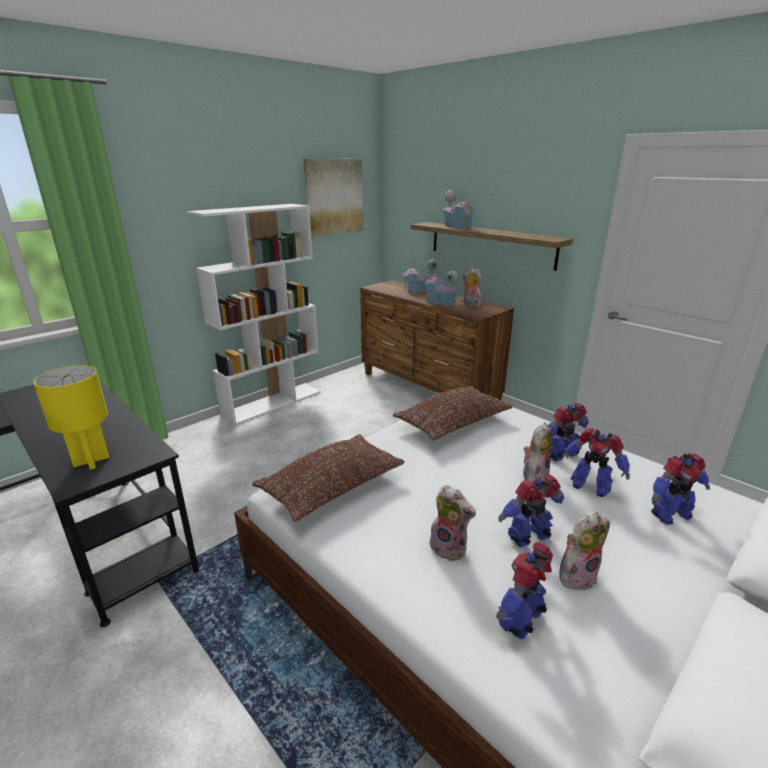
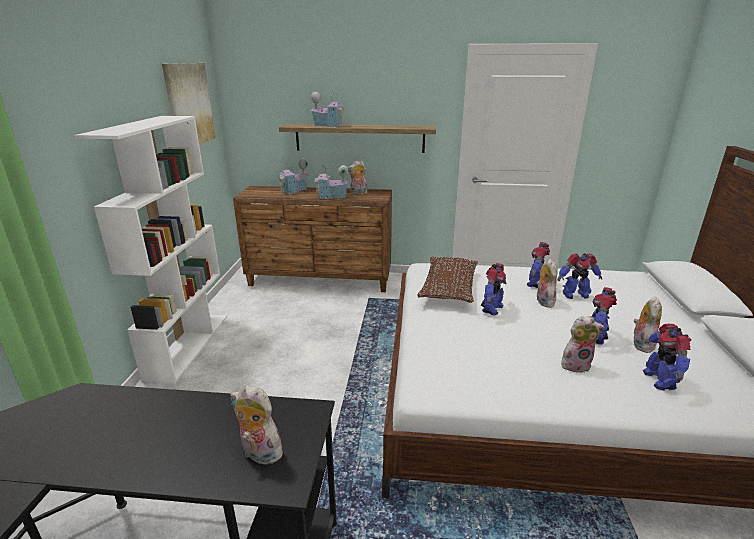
camera: 40 degrees left, 0 degrees up
(92, 461) = (259, 454): yellow table lamp -> plush toy
(332, 487) = (452, 368): brown pillow -> none
(669, 514) = (622, 293): toy robot -> toy robot (491, 309)

